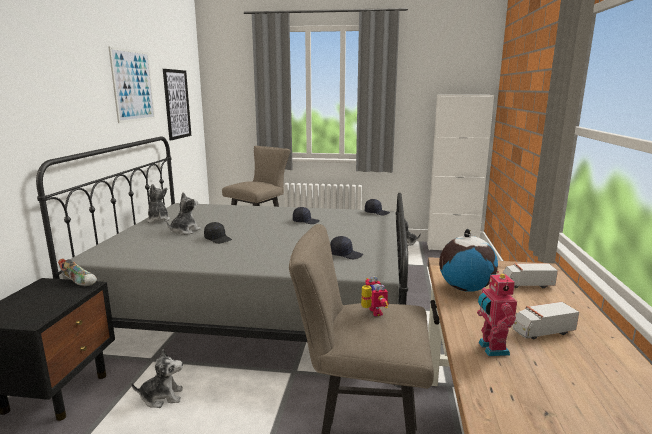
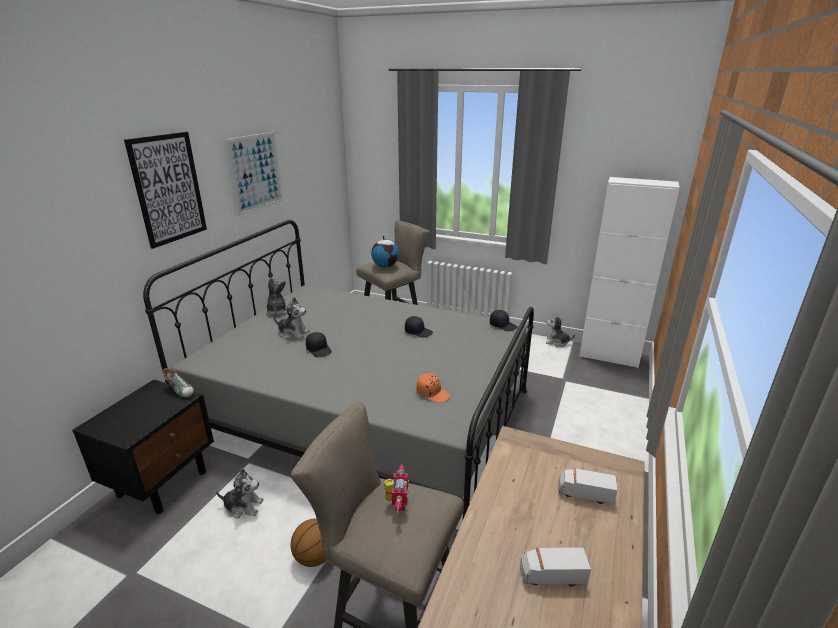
camera: 15 degrees right, 10 degrees up
(177, 104) = (312, 177): picture -> picture (168, 189)
(184, 231) = (293, 333): plush toy -> plush toy turned 60 degrees clockwise
(259, 424) = (315, 557): none -> basketball
(346, 254) = (433, 393): black cap -> orange cap
(465, 288) = (511, 486): globe -> globe (385, 266)
(491, 349) = (480, 589): toy robot -> none

